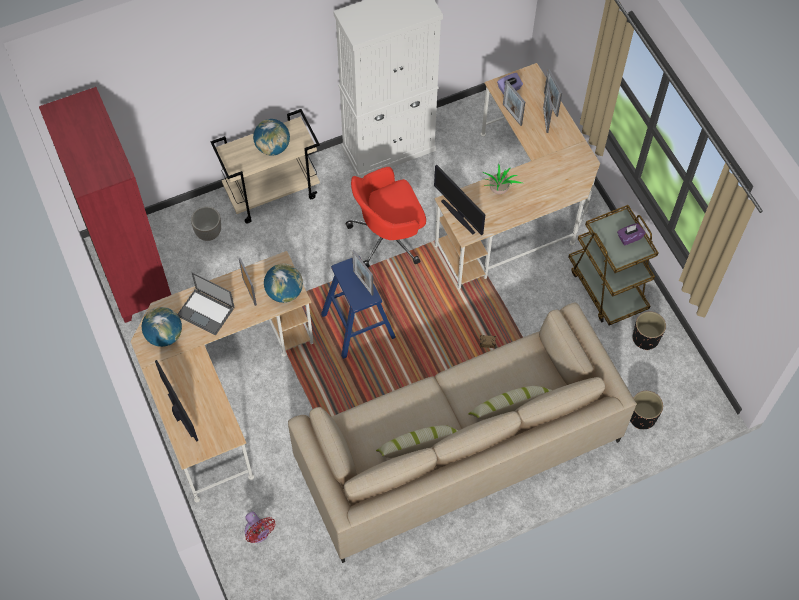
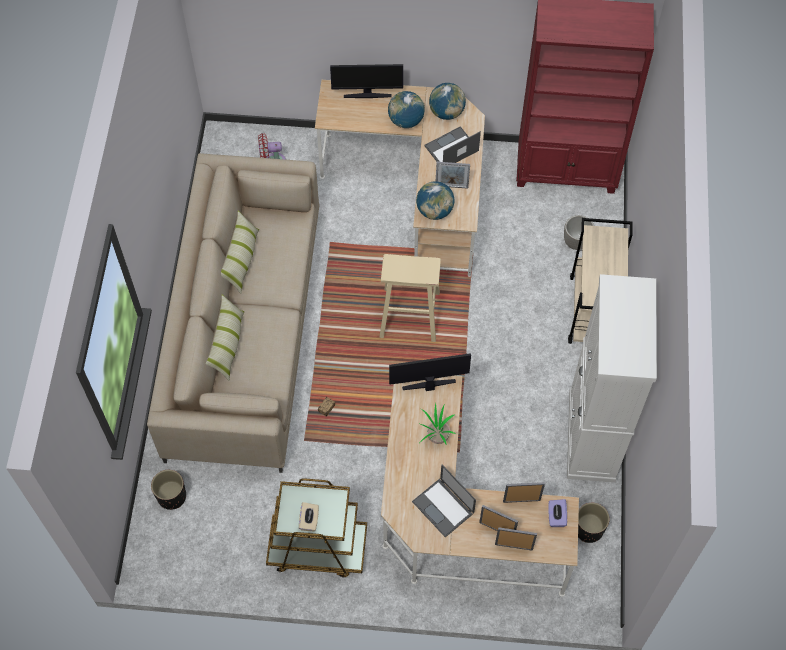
camera: 120 degrees right, 0 degrees up
(273, 147) = (601, 273): globe -> globe (406, 121)
(358, 326) = (409, 314): blue stool -> beige stool
(363, 283) = (407, 273): picture frame -> none
(388, 236) = (488, 384): red office chair -> none
(553, 159) = (444, 507): none -> laptop
(629, 237) = (309, 520): purple tissue box -> beige tissue box
(645, 338) = (243, 549): black planter -> black planter (588, 529)

